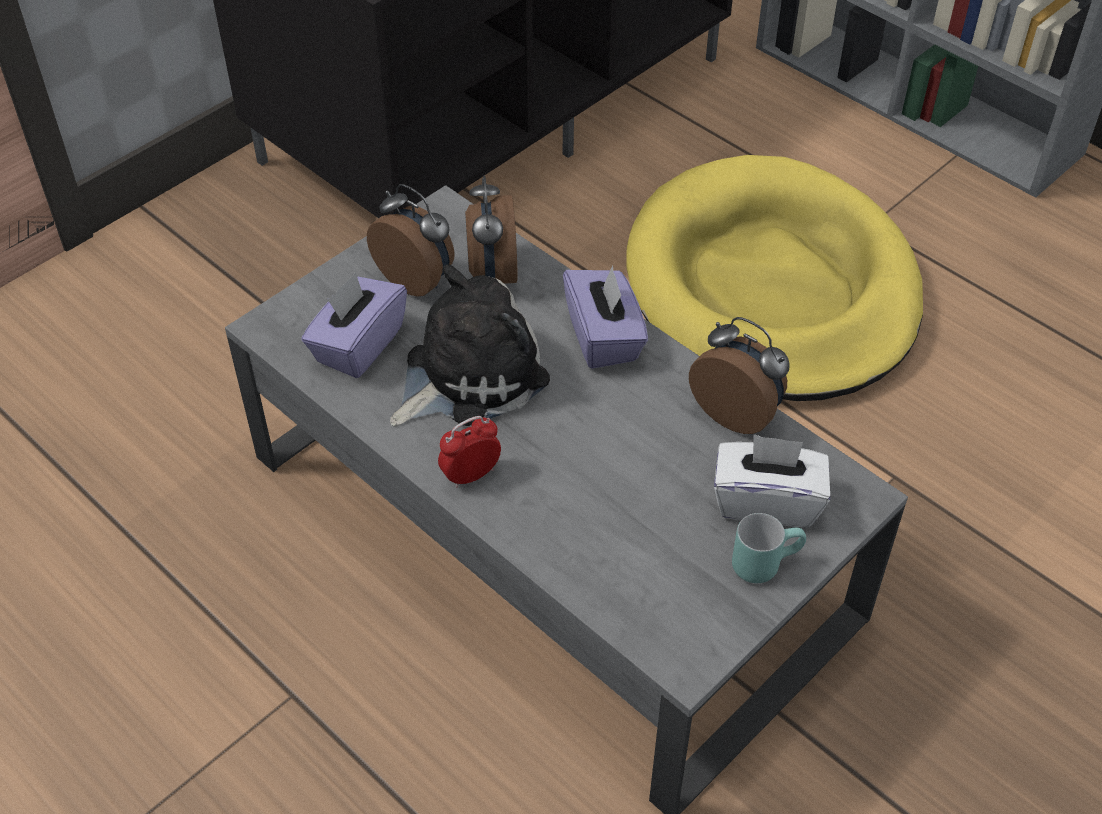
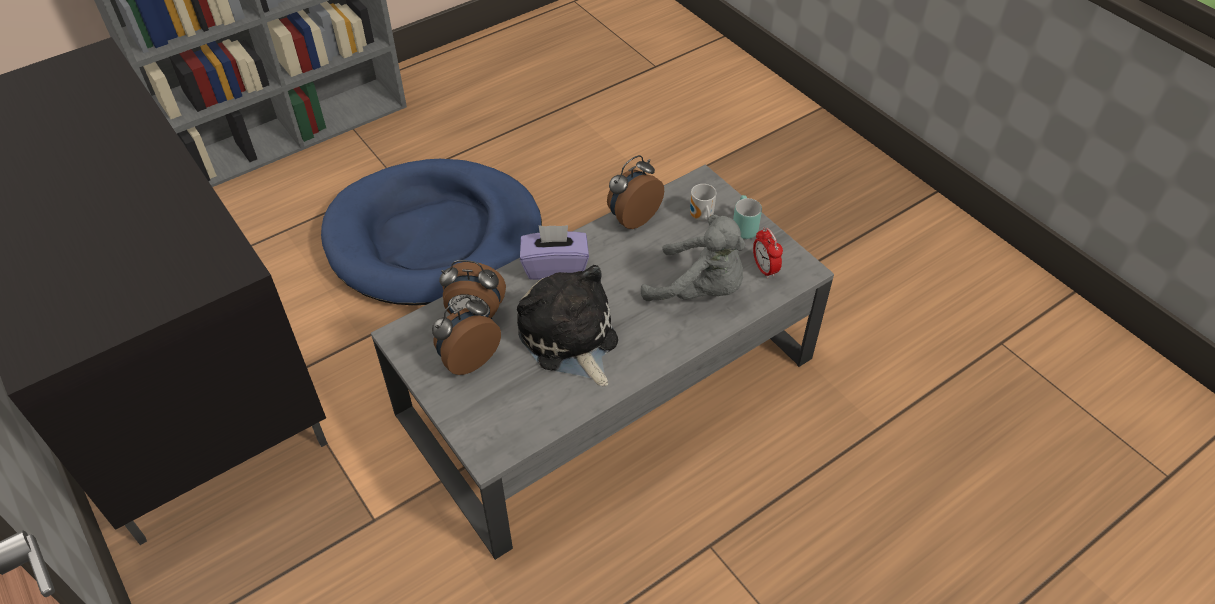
camera: 80 degrees left, 0 degrees up
(358, 345) = (525, 399): purple tissue box -> none
(471, 475) = (657, 347): alarm clock -> alarm clock (764, 269)
(600, 515) = (700, 290): none -> grey plush toy
(767, 501) = (700, 218): white tissue box -> mug
(771, 288) = (434, 238): yellow dog bed -> blue dog bed

